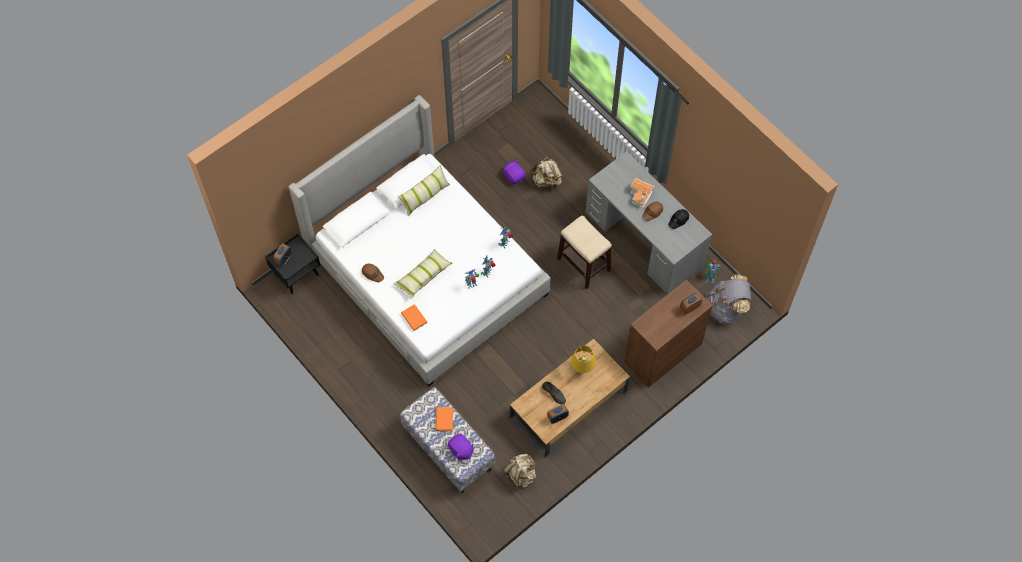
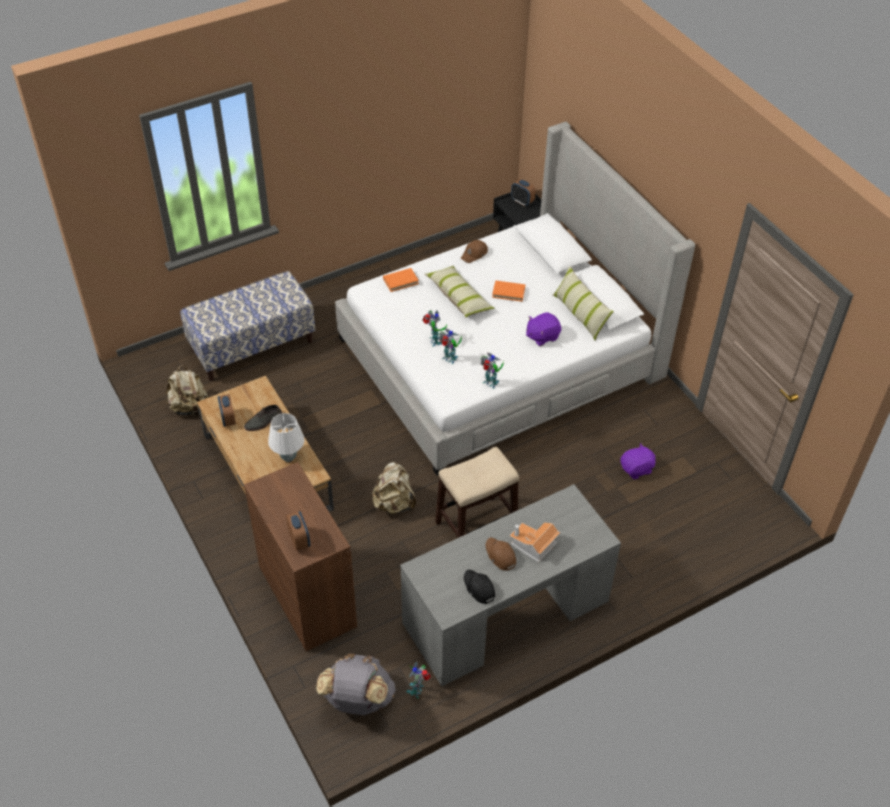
camera: 100 degrees right, 15 degrees down
(444, 419) = (264, 306): orange book -> orange book (508, 292)
(461, 450) = (218, 315): purple plush toy -> purple plush toy (542, 336)
(546, 181) = (624, 505): beige backpack -> beige backpack (394, 503)
(582, 368) = (288, 457): yellow table lamp -> white table lamp

